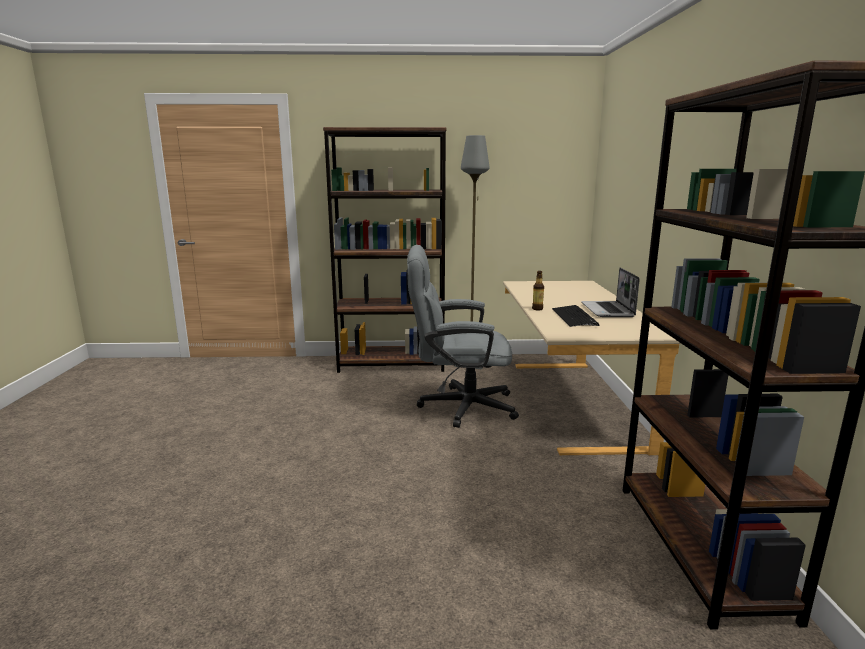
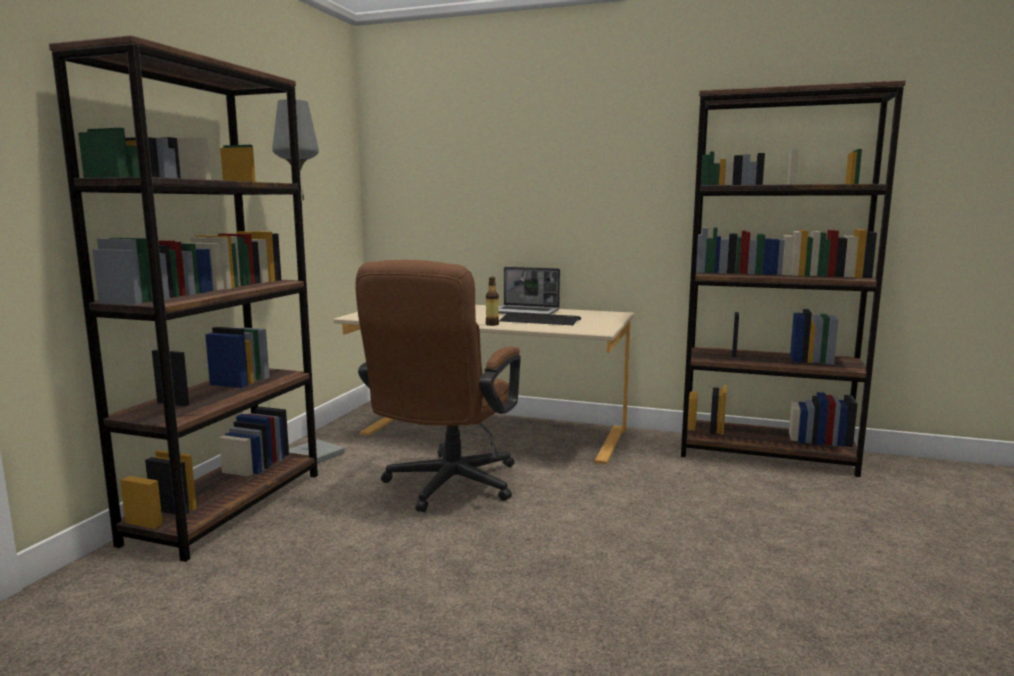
camera: 70 degrees left, 5 degrees down
(458, 406) = (446, 488): grey office chair -> brown office chair

